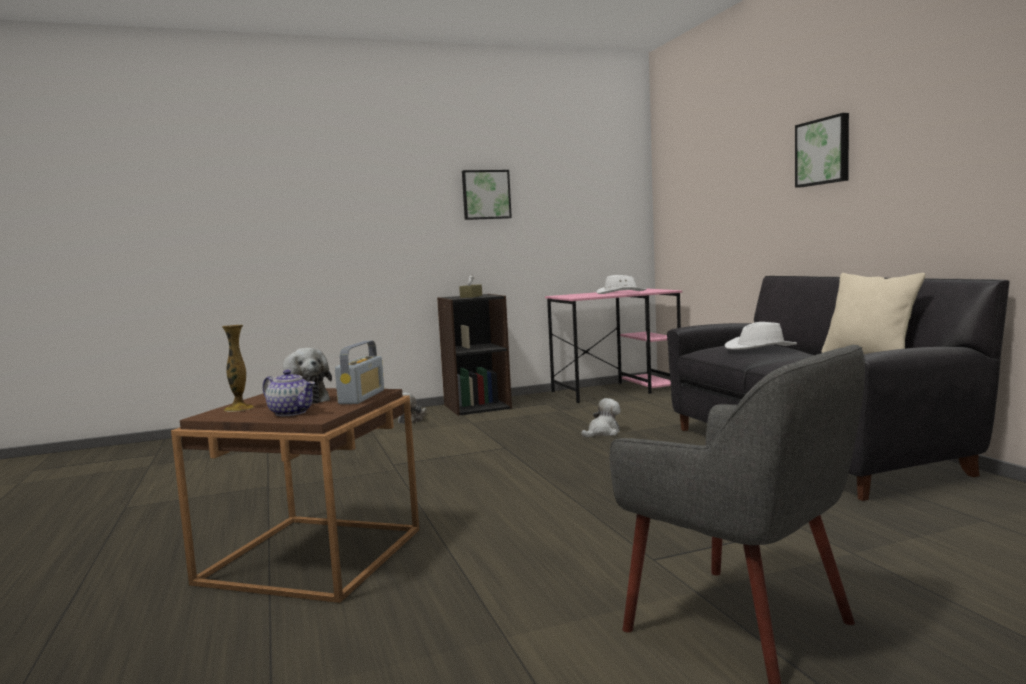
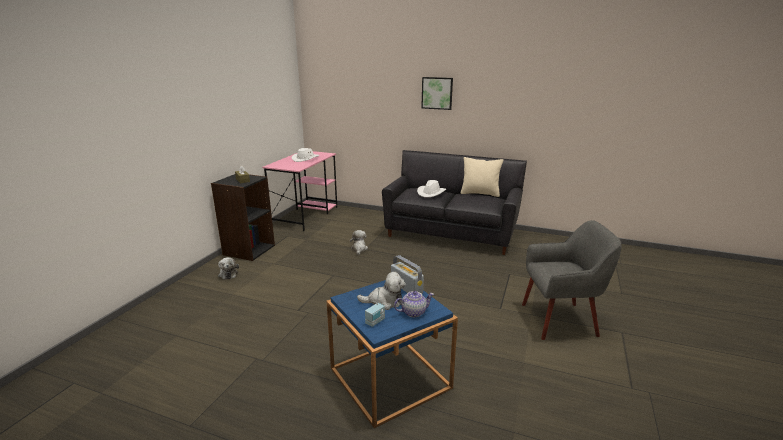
camera: 50 degrees left, 15 degrees up
(239, 409) = (375, 322): vase -> radio
(312, 555) = (390, 378): brown side table -> blue side table
(486, 195) = (227, 103): picture -> none

